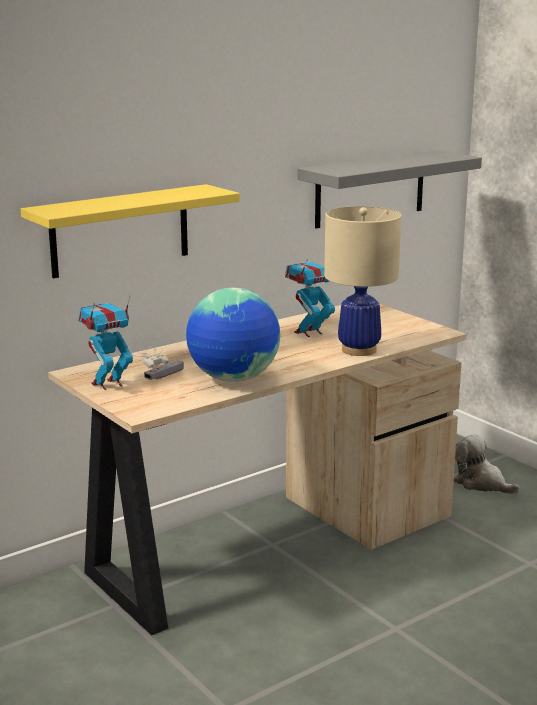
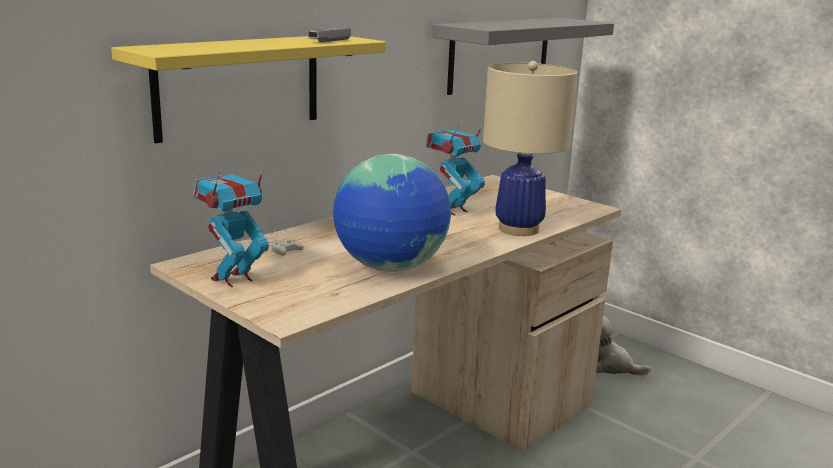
camera: 10 degrees left, 0 degrees up
(164, 376) = (302, 266): grey game controller -> grey game controller (329, 41)

